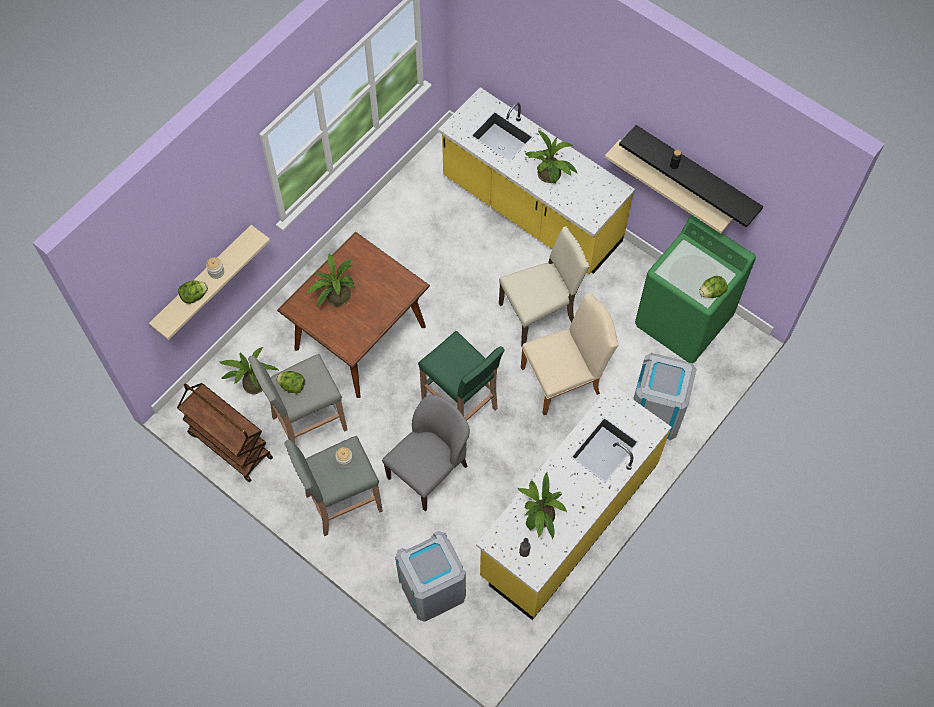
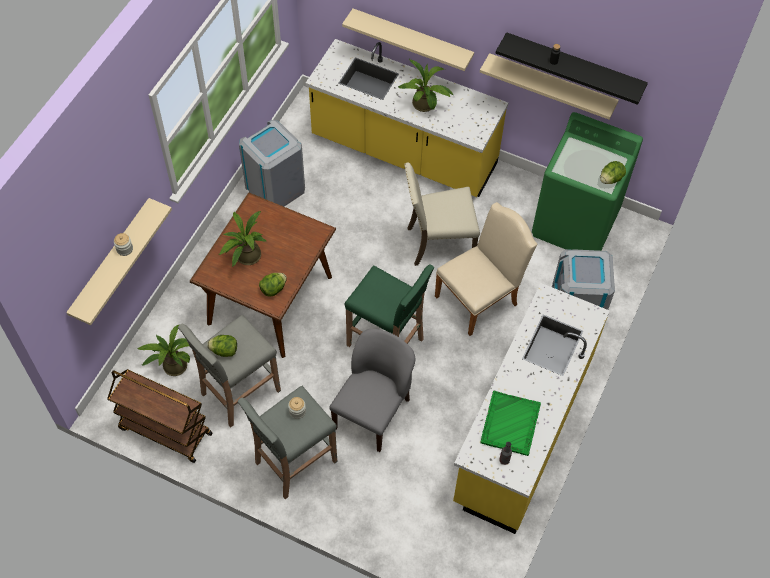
camera: 15 degrees left, 5 degrees down
(194, 296) = (107, 277): lettuce -> lettuce (273, 289)
(432, 589) = (407, 526): grey trash can -> grey trash can (275, 188)
(539, 313) = (438, 243): beige chair -> beige chair turned 150 degrees counterclockwise
(540, 519) = (510, 424): potted plant -> green tray
(550, 107) = (412, 39): none -> beige shelf

